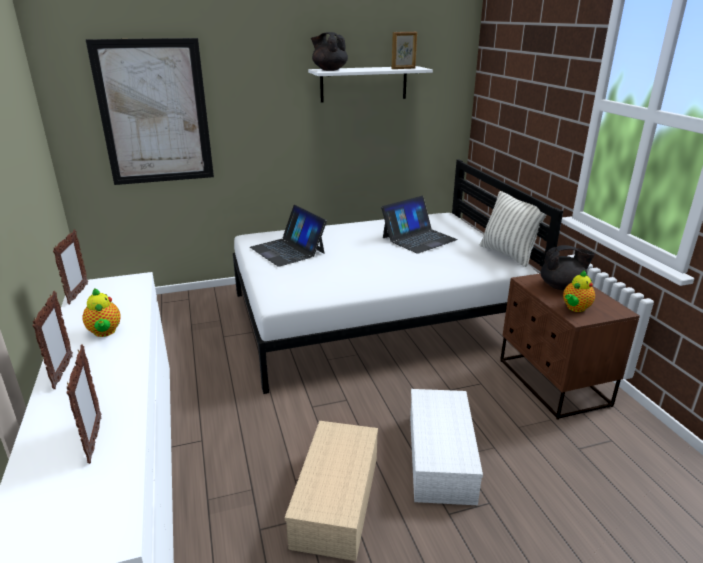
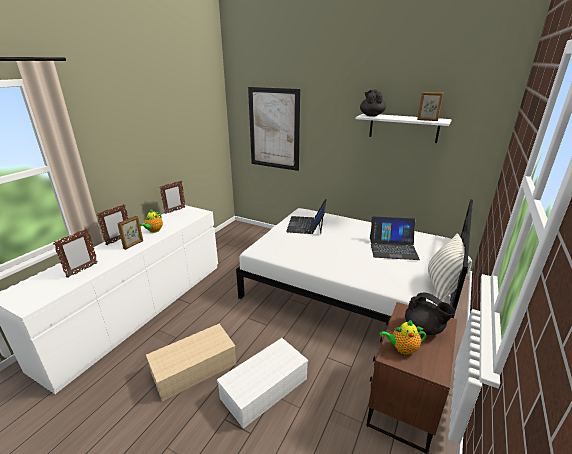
camera: 45 degrees right, 0 degrees up
(112, 364) = (134, 245): none -> picture frame

